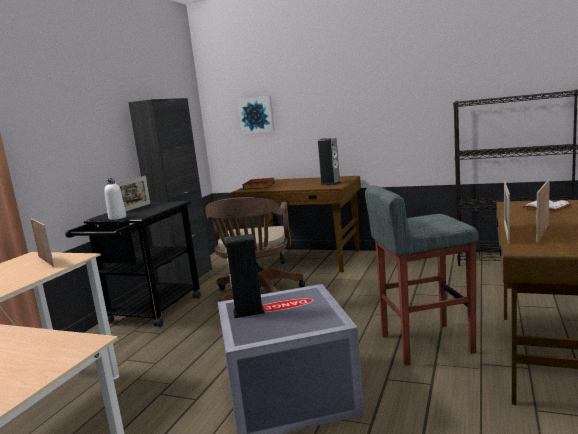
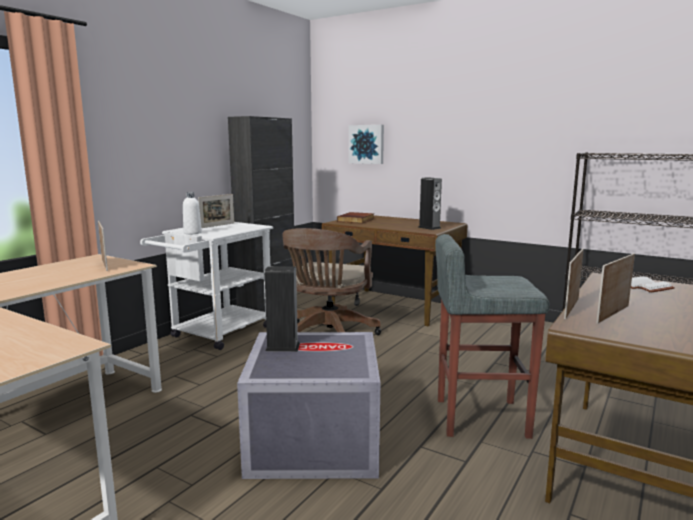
camera: 10 degrees right, 0 degrees up
(150, 313) = (216, 334): black cart -> white cart

